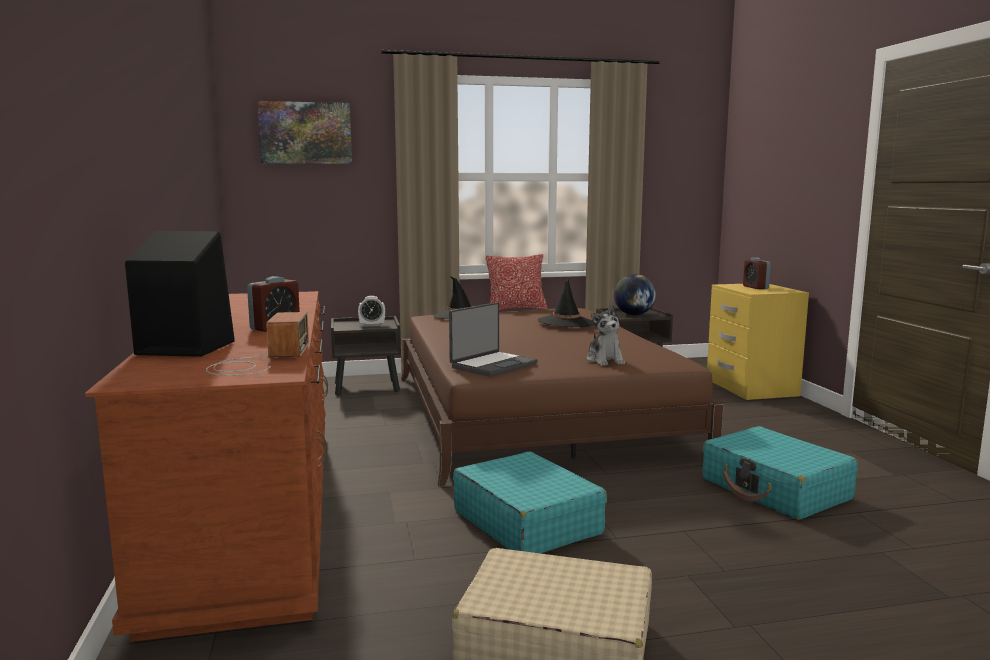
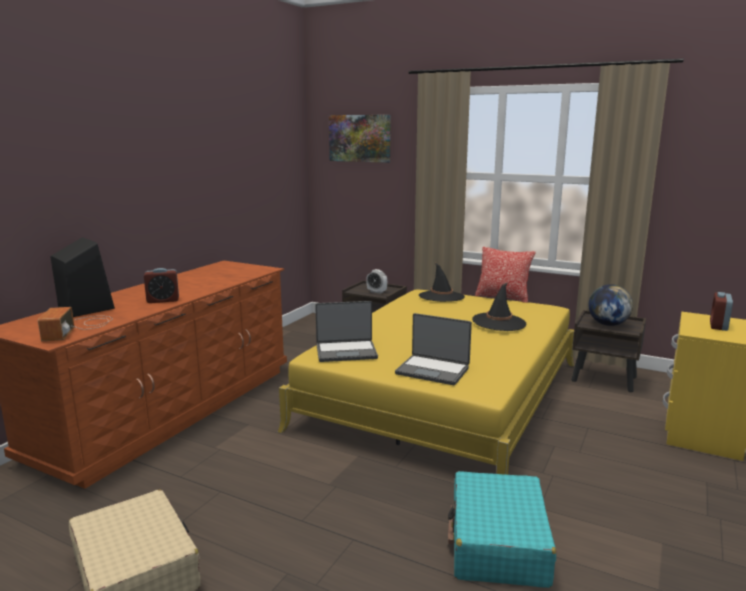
camera: 40 degrees right, 5 degrees up
(260, 360) = (80, 327): radio -> radio turned 135 degrees clockwise
(526, 521) = (276, 481): turquoise suitcase -> none
(533, 413) = (443, 394): brown bed -> yellow bed
(605, 360) = (433, 370): plush toy -> laptop

